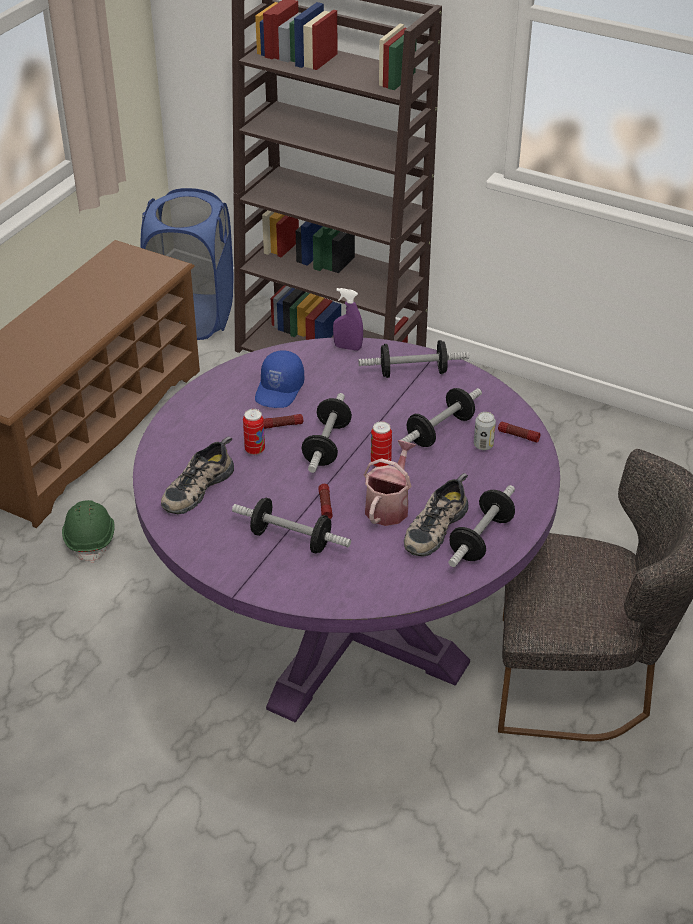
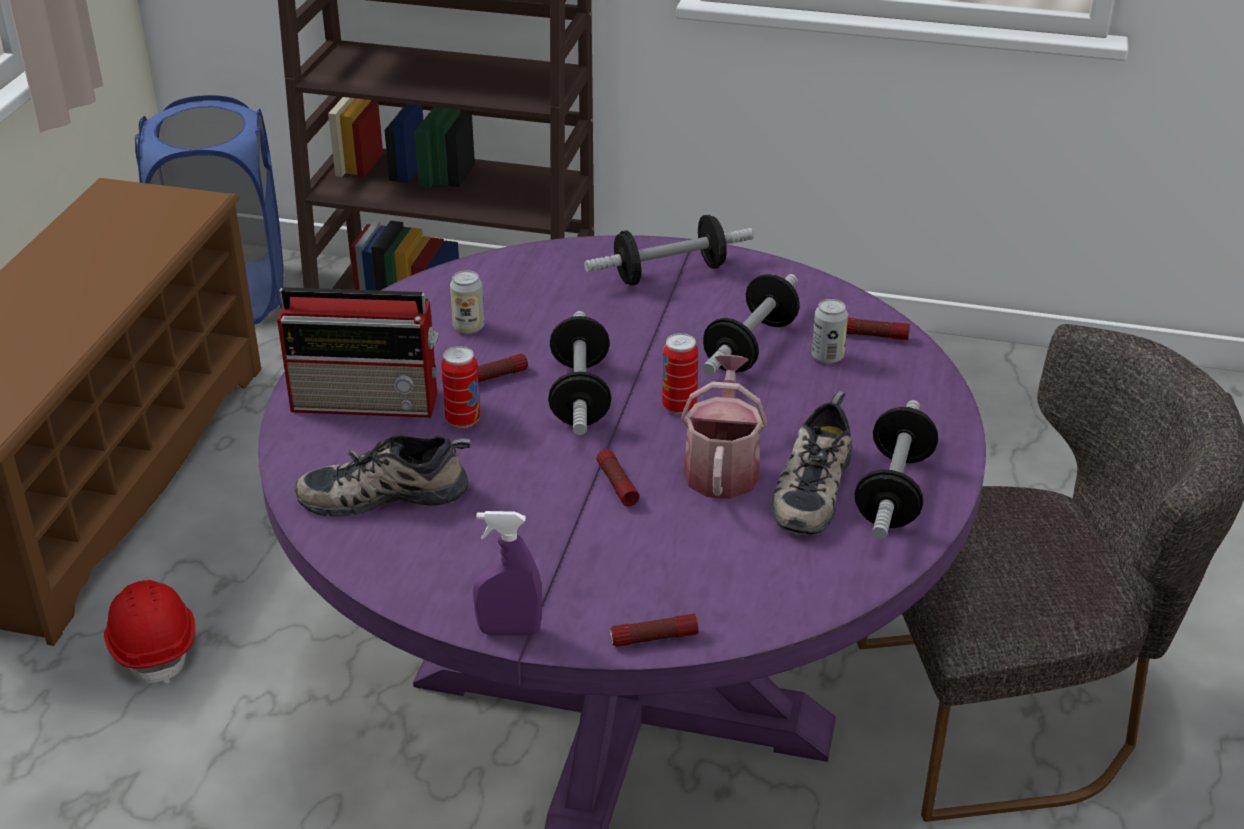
camera: 15 degrees left, 5 degrees down
(91, 538) = (154, 646): green hard hat -> red hard hat
(197, 486) = (385, 492): shoe -> shoe turned 60 degrees clockwise
(207, 429) = (369, 401): none -> radio
(280, 390) = (468, 327): blue cap -> can
(291, 539) = (582, 547): dumbbell -> none
(308, 599) = (654, 638): none -> flashlight
(348, 347) = (552, 254): purple spray bottle -> purple spray bottle (509, 631)

